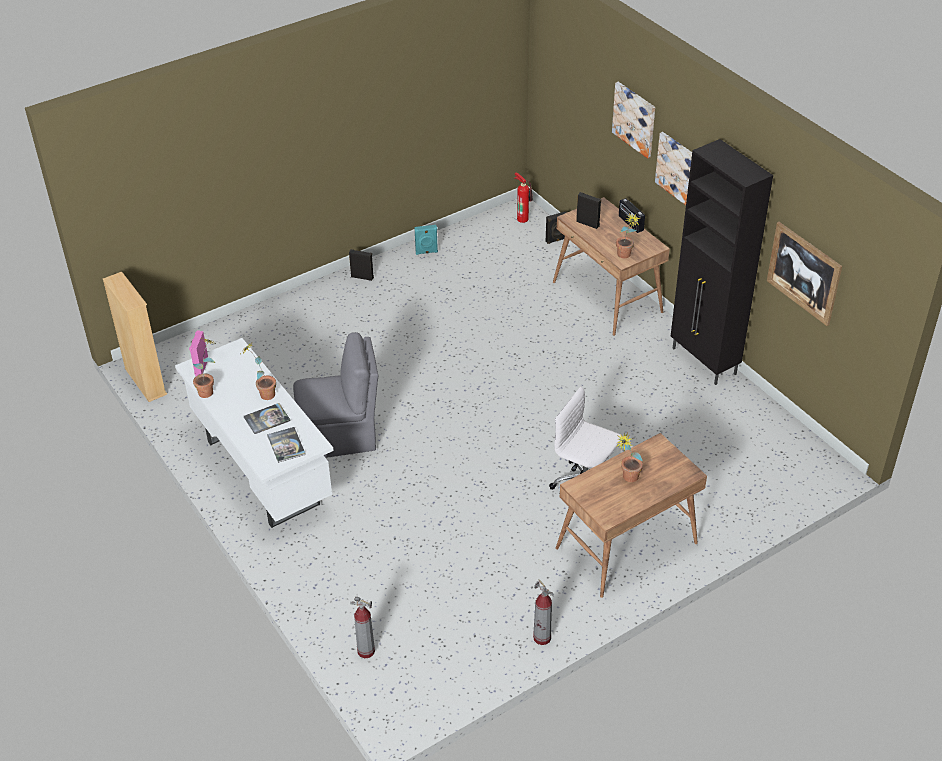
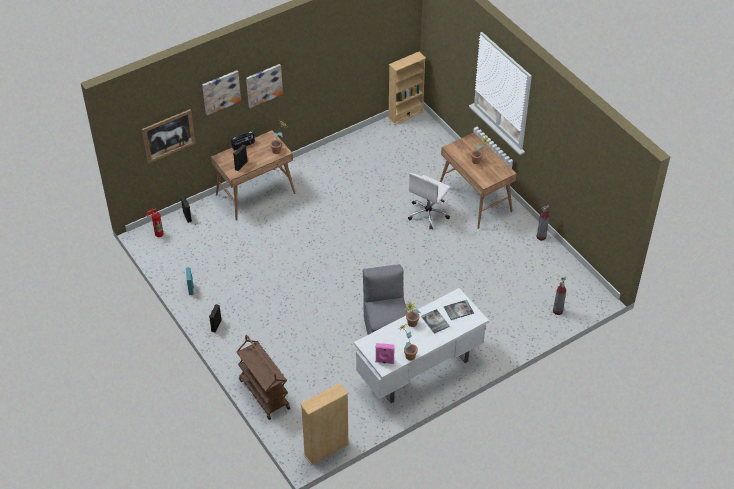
camera: 90 degrees left, 5 degrees up
(245, 323) = (263, 394): none -> brown cart
(704, 362) = (323, 155): black cabinet -> none
(804, 273) = (361, 51): picture -> picture (168, 135)
(826, 457) = (405, 115): none -> beige bookcase

